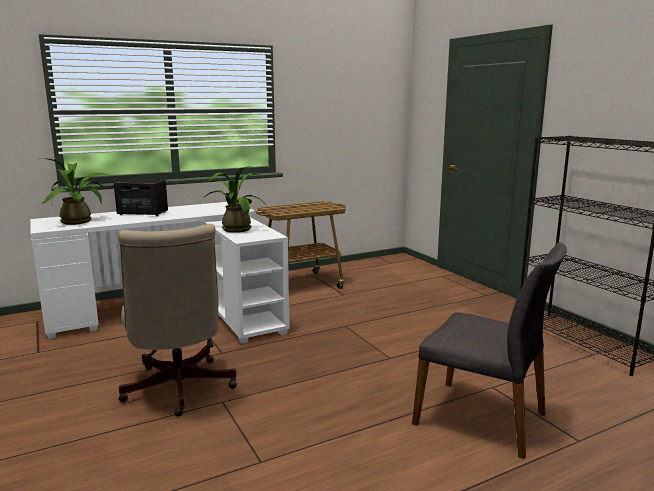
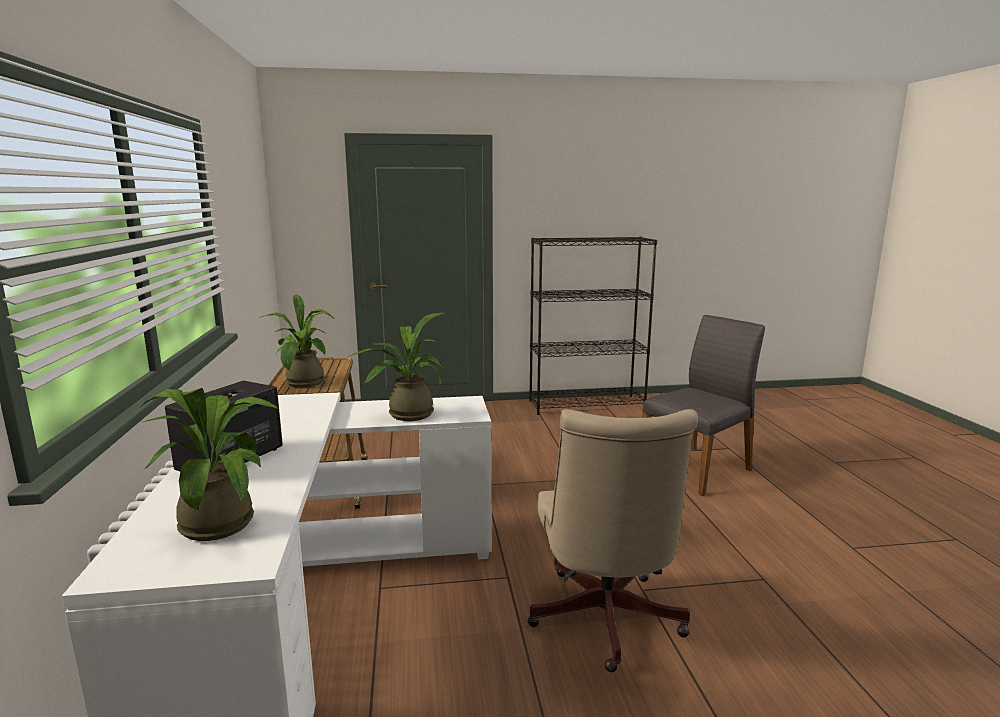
camera: 70 degrees left, 0 degrees up
(178, 390) = (604, 623): beige office chair -> beige office chair turned 90 degrees clockwise
(282, 210) = (304, 384): none -> potted plant

